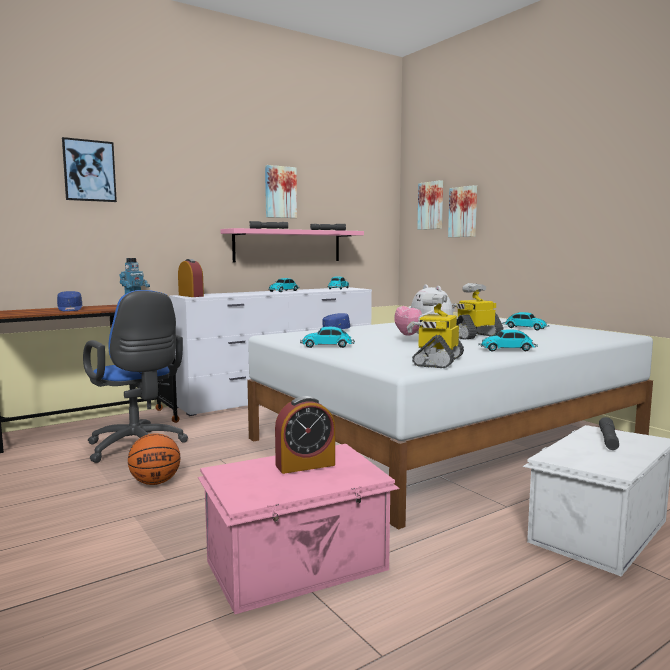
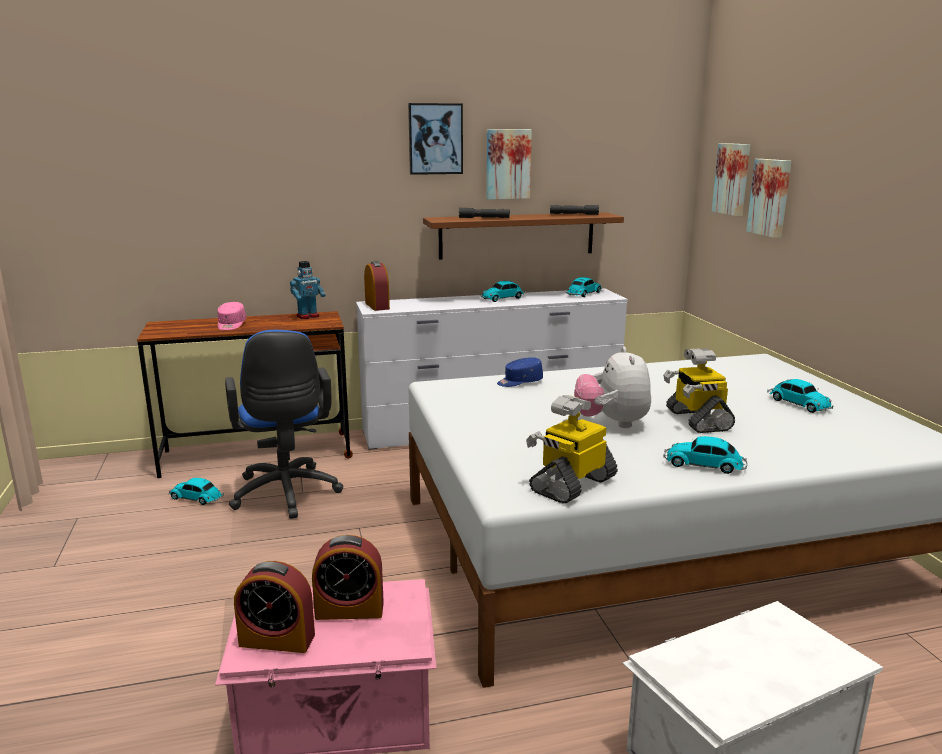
camera: 20 degrees right, 10 degrees up
(70, 309) = (231, 325): blue cap -> pink cap
(89, 171) = (258, 155): picture -> picture (435, 139)
(155, 482) = (273, 552): basketball -> none
(262, 488) = (277, 640): none -> alarm clock
(288, 246) = (517, 235): pink shelf -> brown shelf
(328, 346) = (476, 421): toy car -> toy car (197, 498)
(475, 336) = (696, 420): toy robot -> toy robot turned 90 degrees counterclockwise
(608, 440) = (775, 644): grey flashlight -> none

